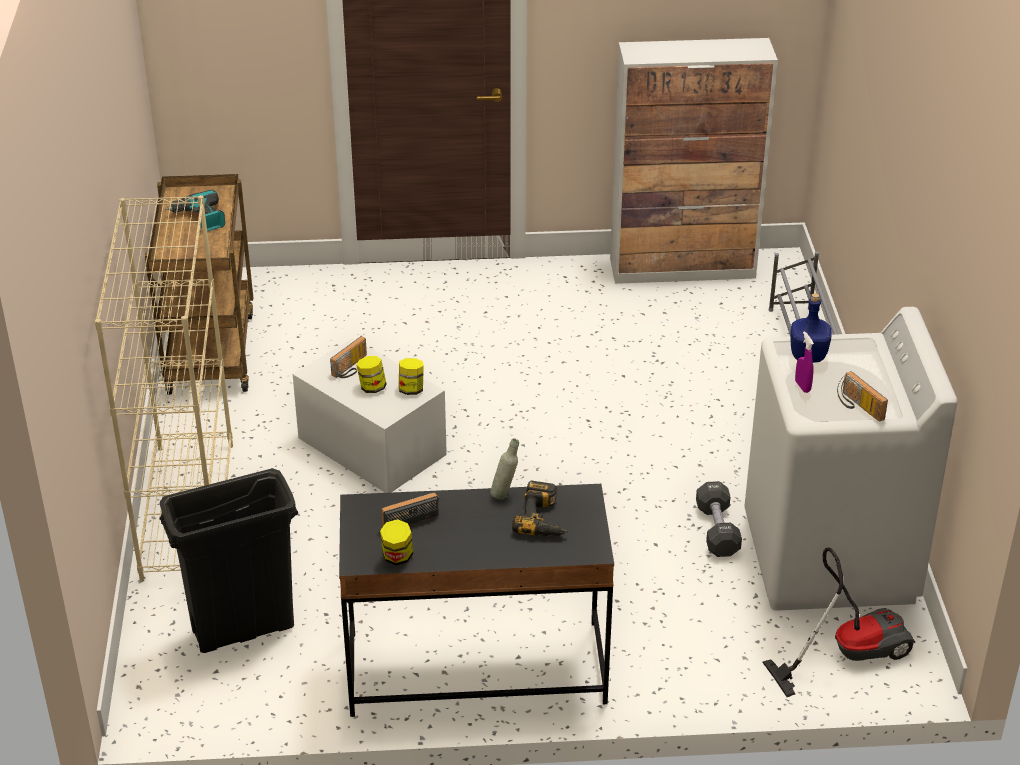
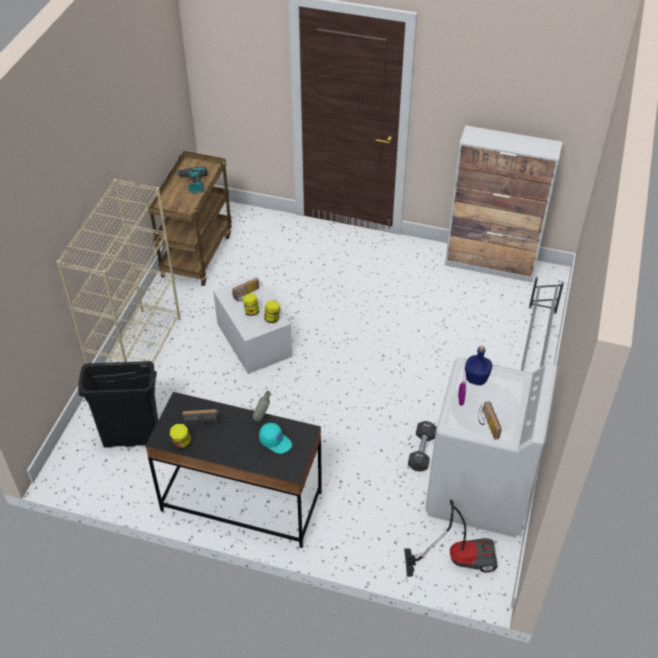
camera: 20 degrees right, 10 degrees up
(544, 519) = (275, 441): power drill -> turquoise cap

